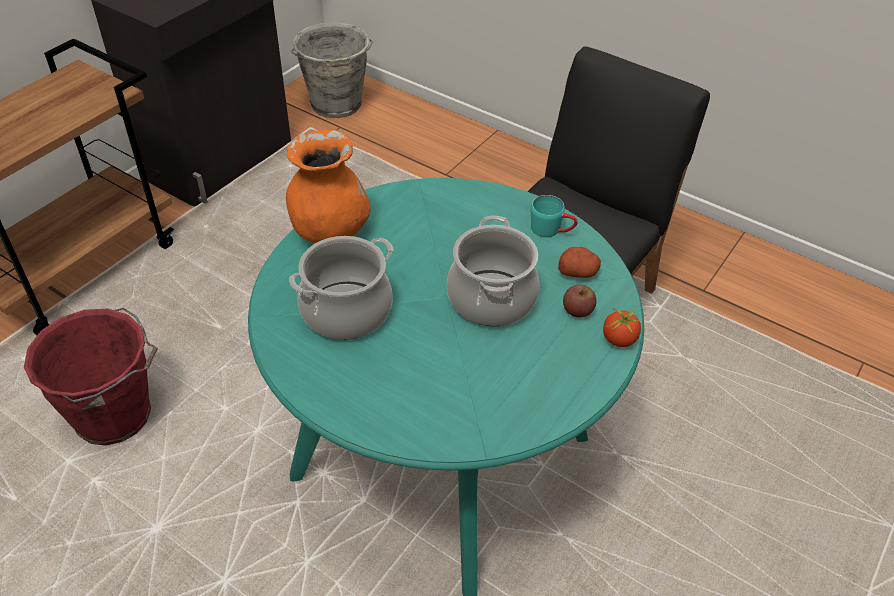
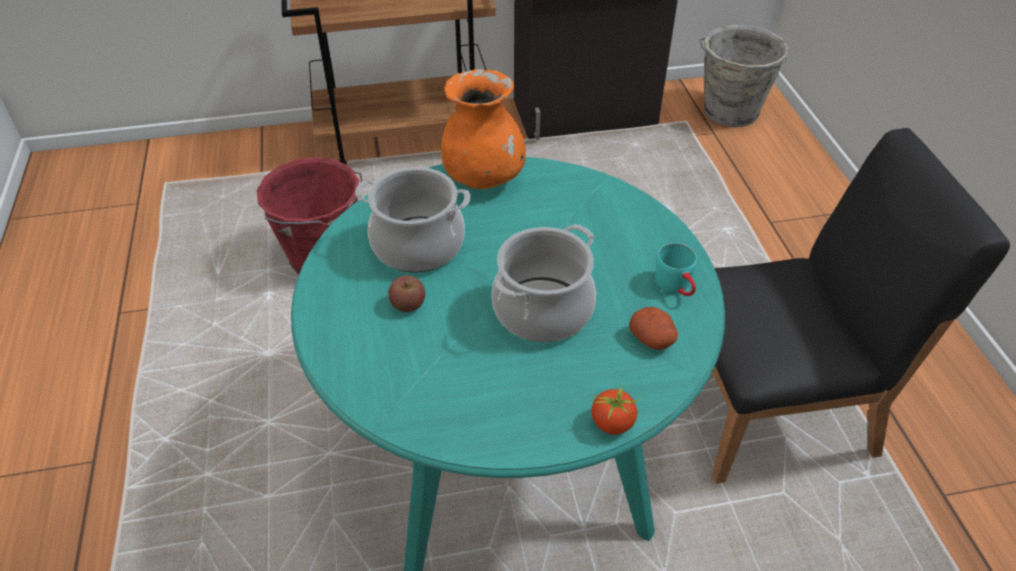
camera: 45 degrees right, 0 degrees up
(577, 310) = (606, 371): apple -> apple (408, 304)

